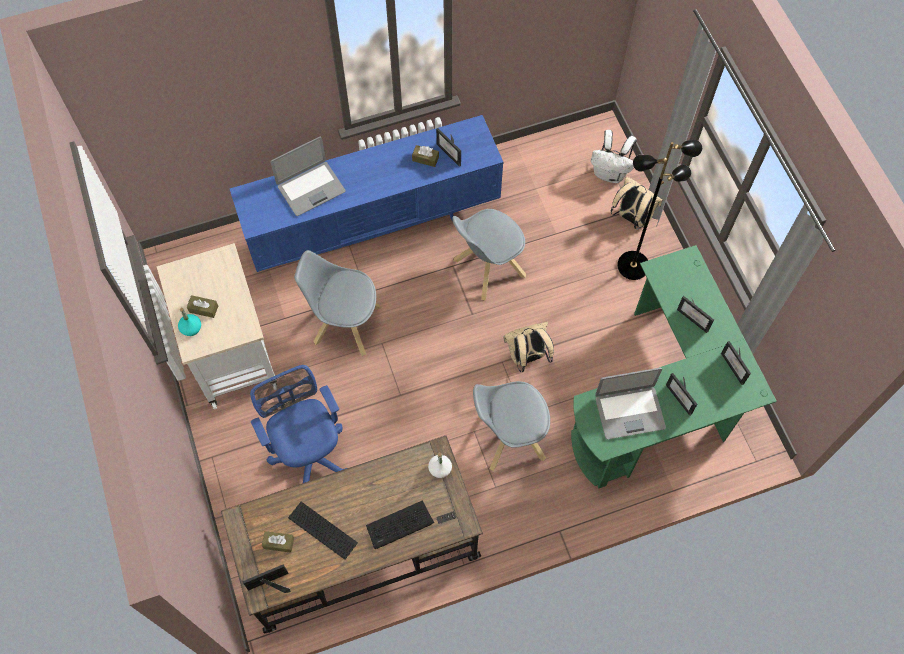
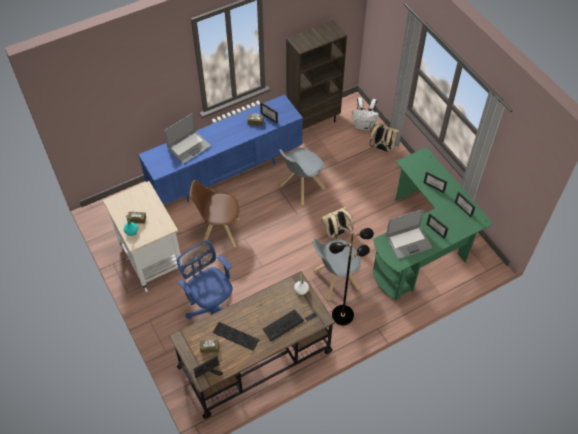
camera: 10 degrees left, 10 degrees down
(345, 323) = (219, 231): grey chair -> brown chair
(529, 156) = (313, 122): none -> brown bookcase
(633, 265) = (388, 173): black floor lamp -> black floor lamp (342, 314)

